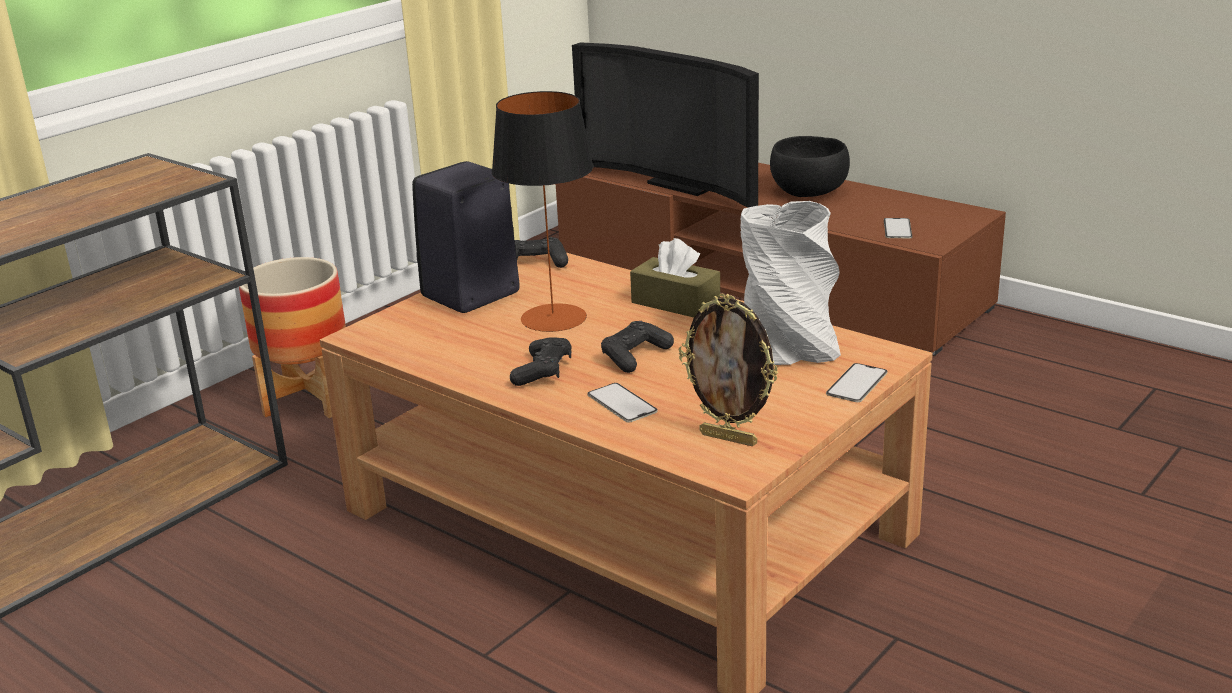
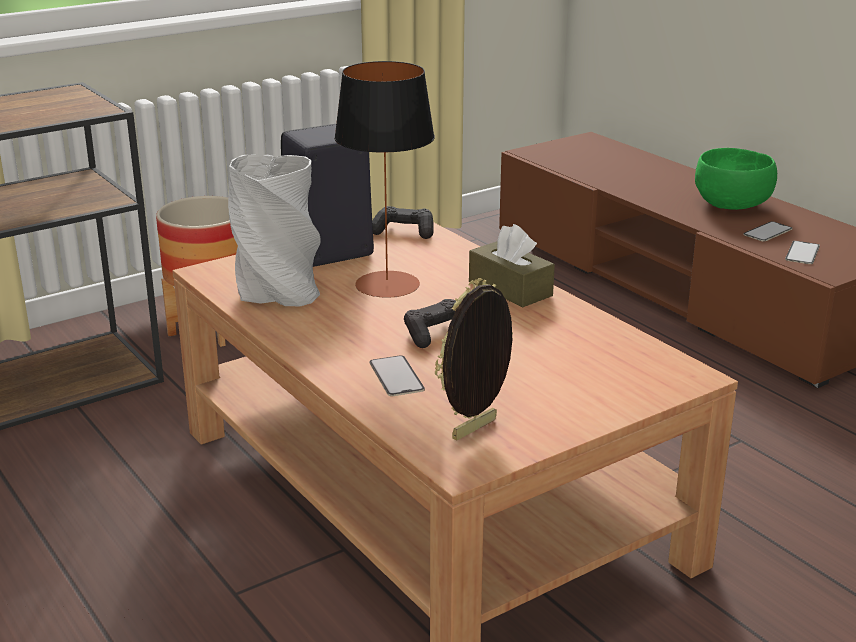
camera: 15 degrees right, 0 degrees up
(543, 371) = (344, 333): black game controller -> none
(683, 184) = (613, 180): television -> none
(729, 438) = (476, 430): picture frame -> picture frame turned 90 degrees clockwise
(789, 348) = (592, 351): grey vase -> grey vase (277, 290)
(809, 192) = (733, 205): black bowl -> green bowl
(857, 383) = (639, 399): phone -> phone (767, 232)

